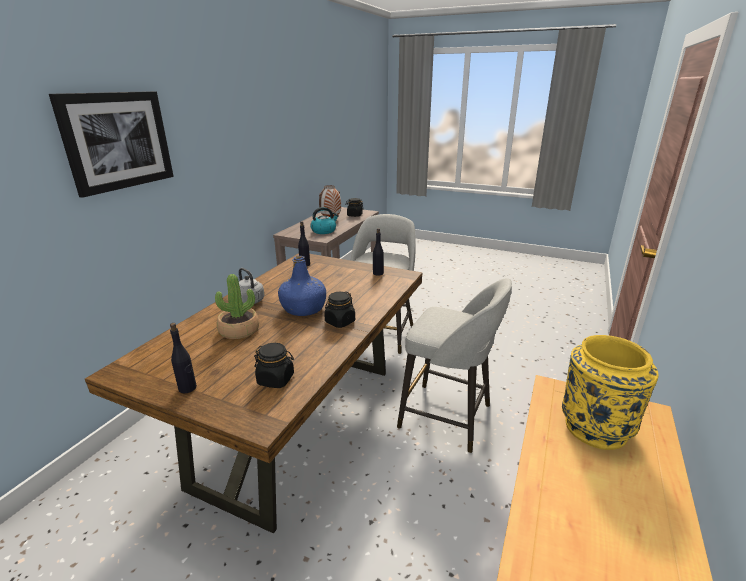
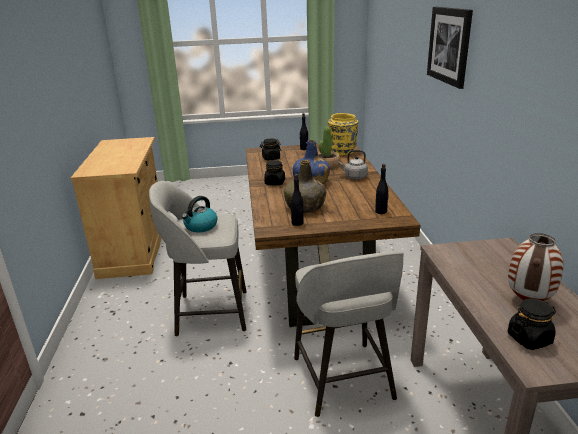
camera: 150 degrees right, 0 degrees up
(324, 231) = (473, 267): kettle -> kettle (200, 227)
(353, 283) = (305, 207): none -> green bottle
(594, 427) = (113, 164): yellow vase -> yellow vase (342, 152)

